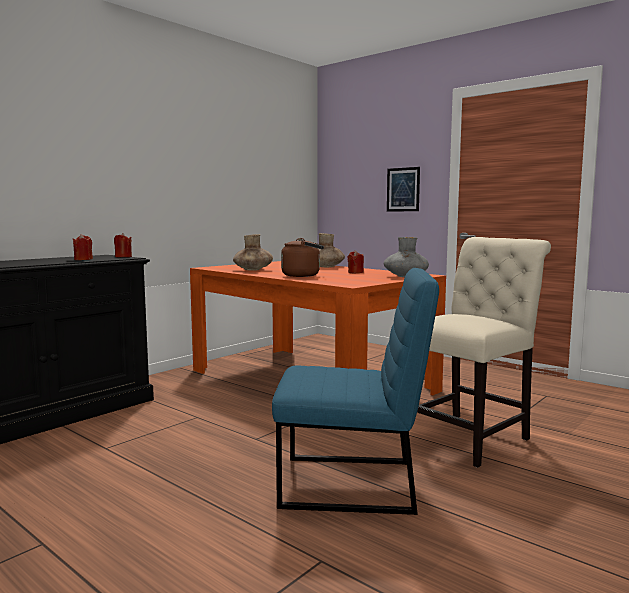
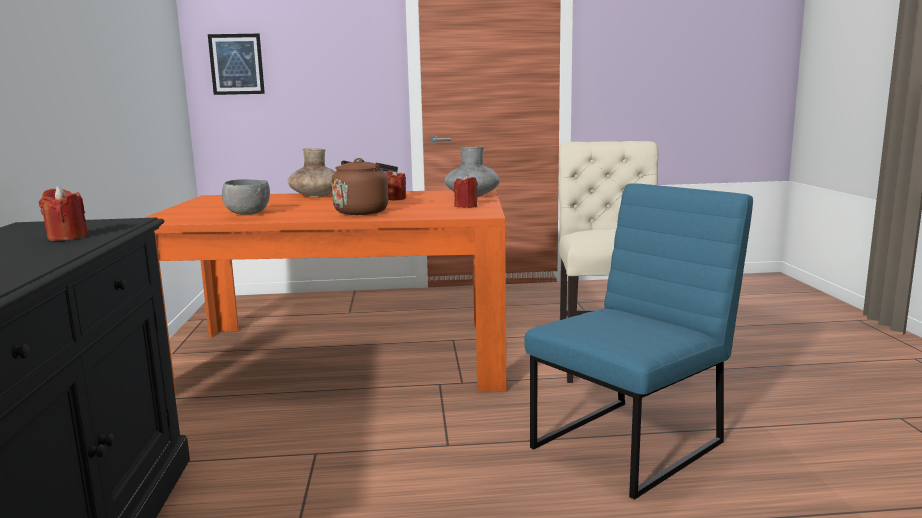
camera: 45 degrees left, 5 degrees up
(123, 257) = (101, 221): red candle -> red candle (466, 206)
(253, 270) = (249, 214): brown vase -> grey bowl
(403, 189) = (341, 82): picture -> picture (236, 64)

